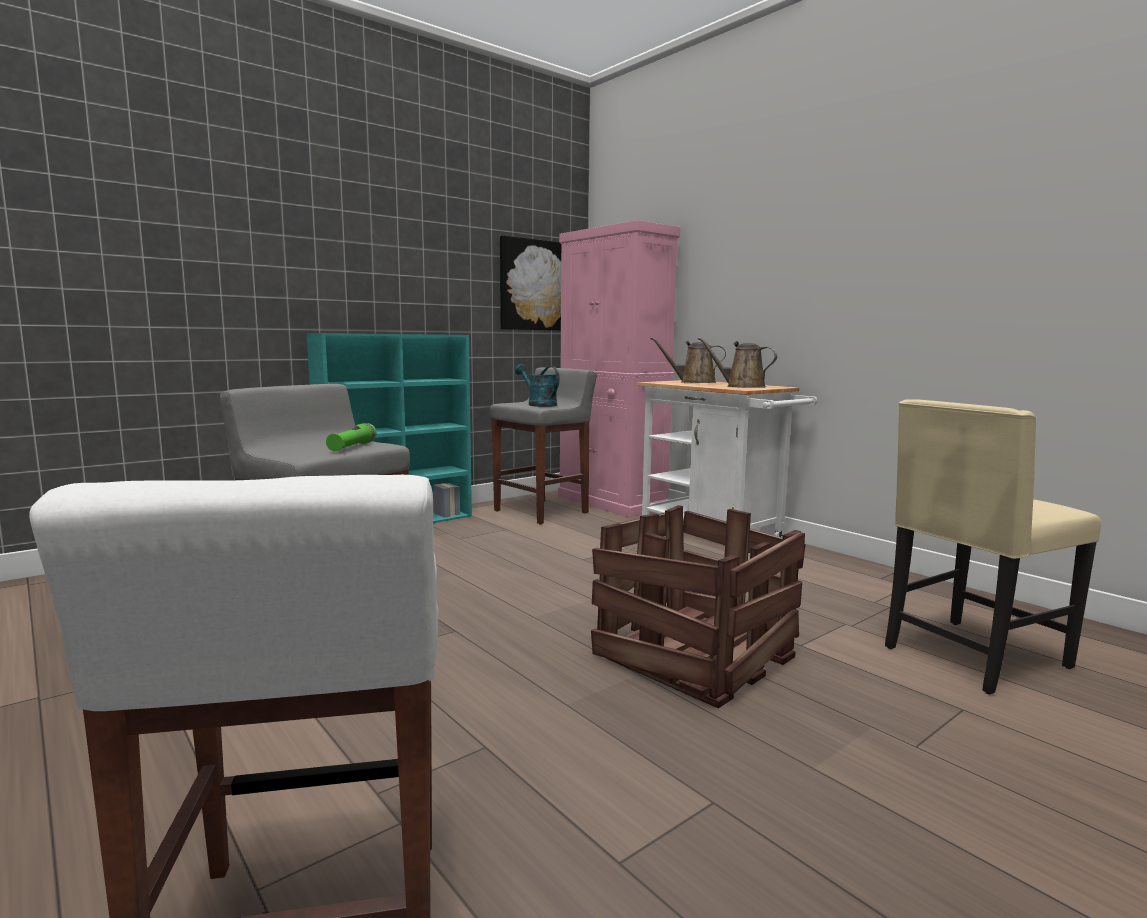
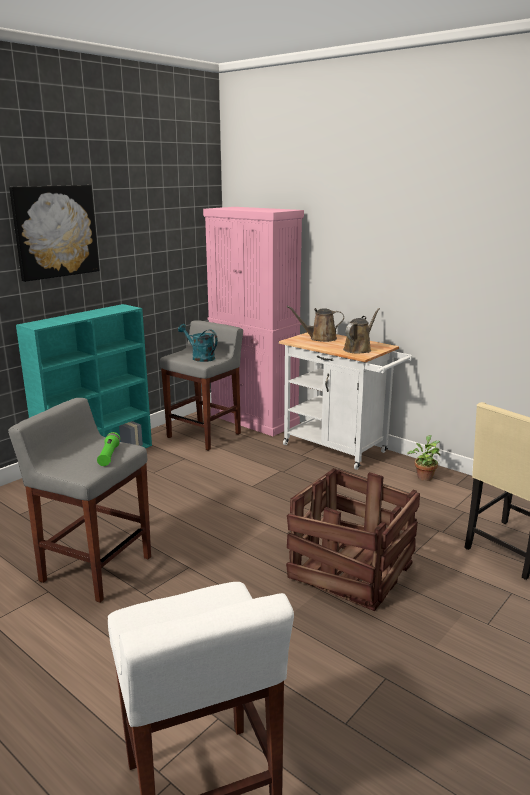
camera: 10 degrees left, 10 degrees up
(536, 285) = (184, 249): picture -> picture (55, 231)
(741, 387) = (359, 349): brown watering can -> brown watering can turned 105 degrees clockwise
(832, 567) = (424, 476): none -> potted plant

